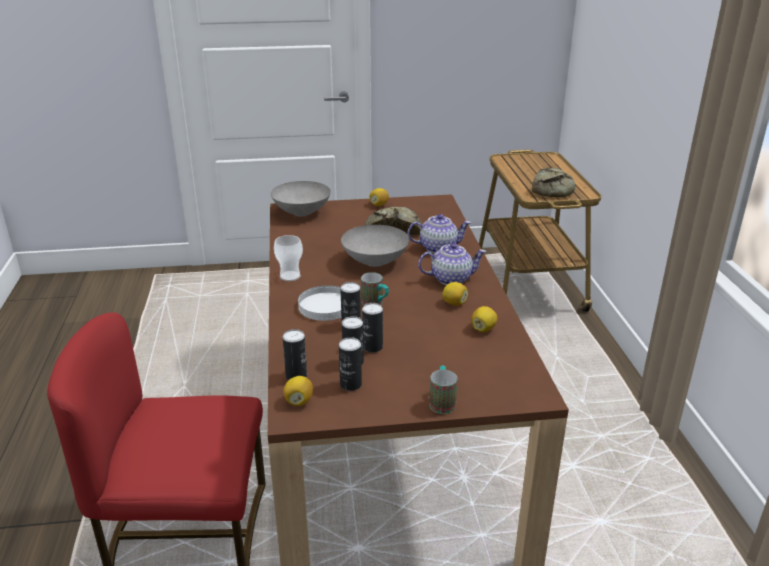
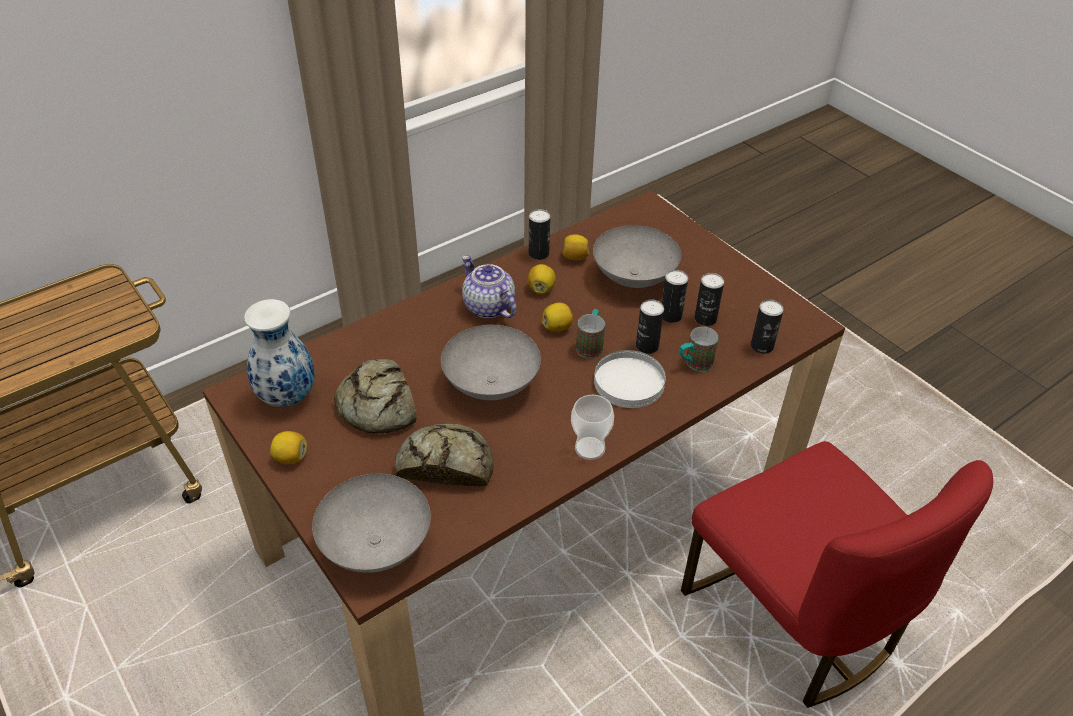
camera: 120 degrees left, 15 degrees up
(299, 401) = (790, 328): lemon -> lemon (557, 327)
(351, 384) = (737, 307): can -> can (538, 254)
(424, 210) = (288, 397): none -> vase
(433, 347) = (634, 278): none -> grey bowl
(438, 247) = (411, 342): teapot -> none
(442, 401) = (705, 250): mug -> mug (694, 364)
(553, 189) = (96, 311): bread -> bread (445, 463)

